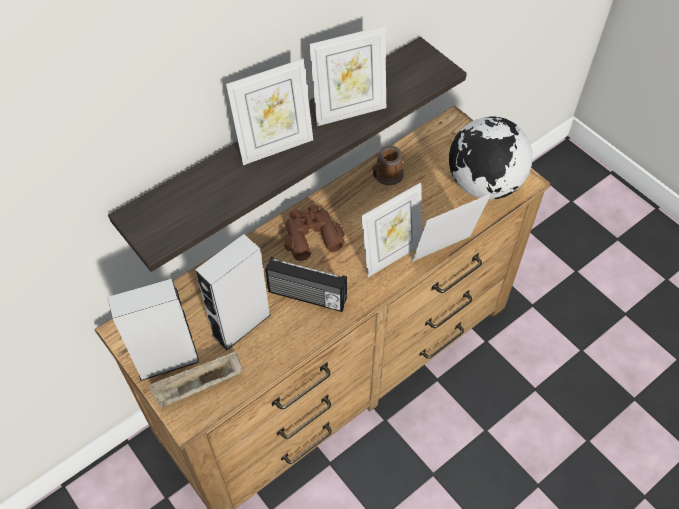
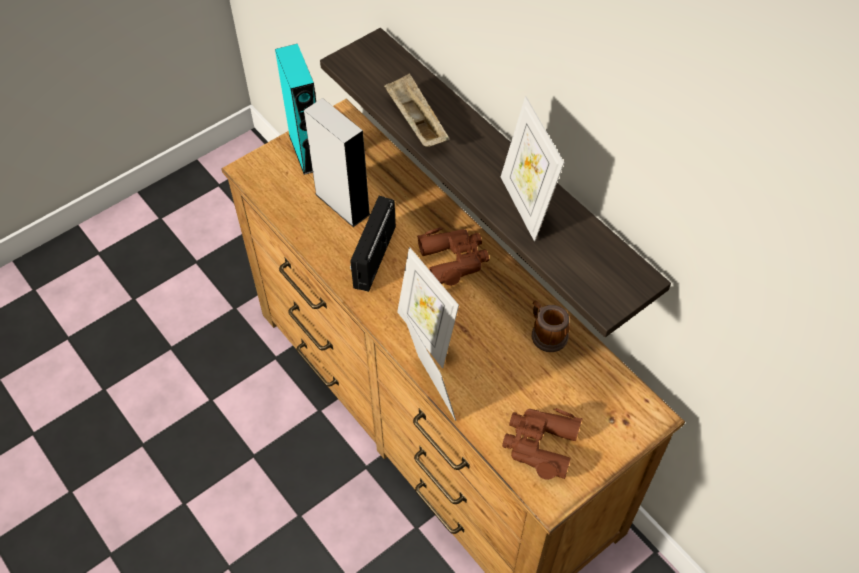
camera: 90 degrees right, 0 degrees up
(167, 361) = (307, 151): grey speaker -> turquoise speaker
(198, 387) = (278, 176): beige tray -> beige tray (415, 122)
(275, 147) = (467, 142): picture frame -> none
(483, 184) = (540, 444): globe -> brown binoculars

